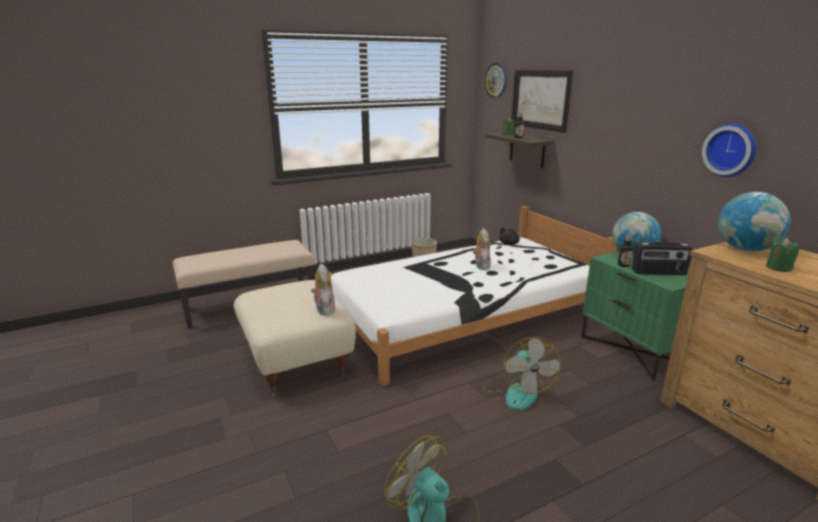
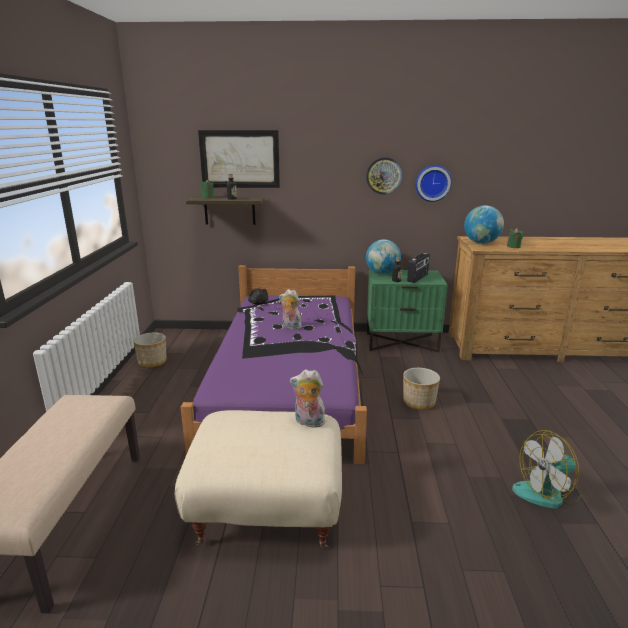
camera: 60 degrees left, 0 degrees up
(465, 316) = (289, 381): white bed -> purple bed
(496, 80) = (165, 141): wall clock -> wall clock (384, 176)
(517, 391) = (419, 402): fan -> planter

